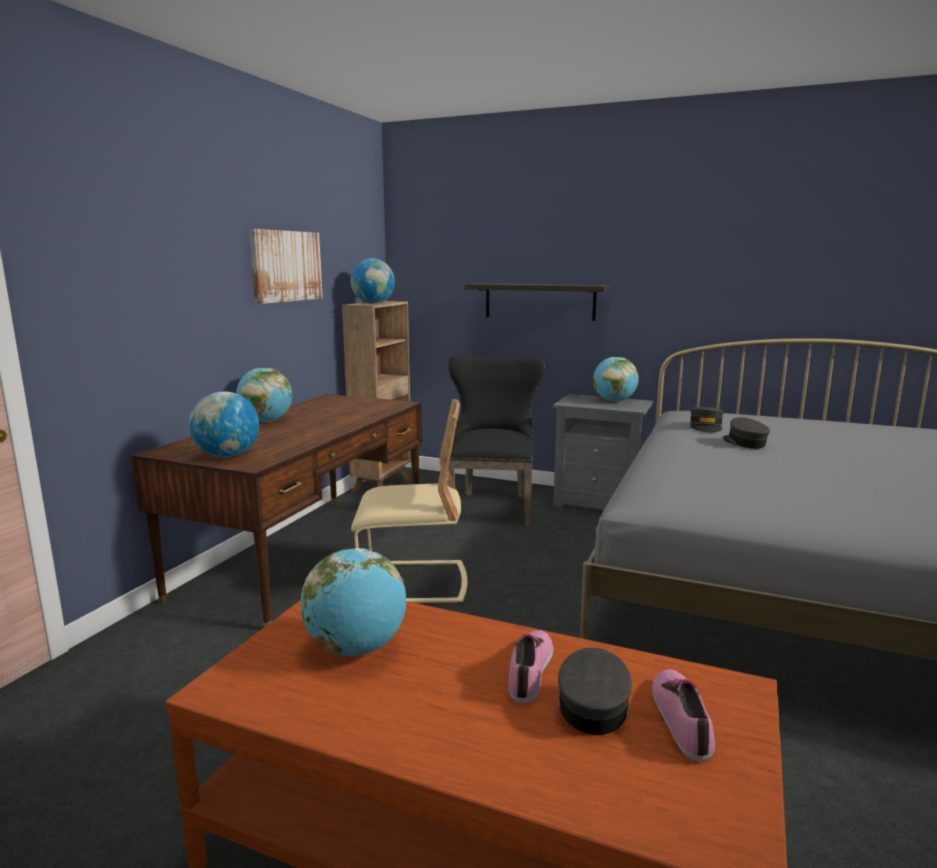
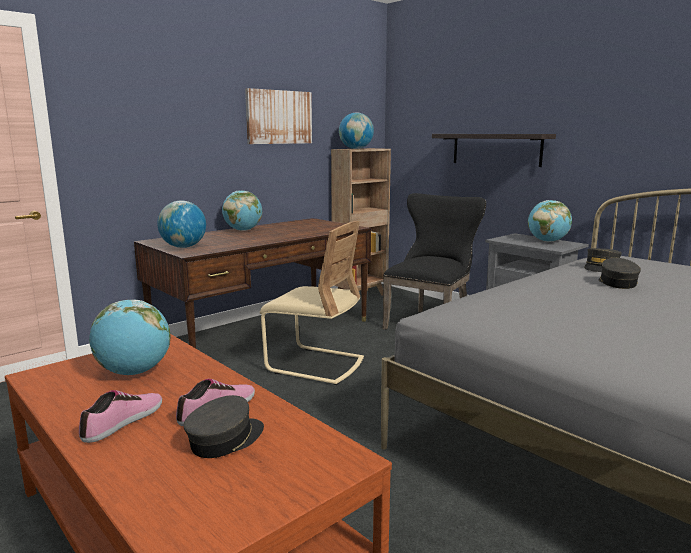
camera: 25 degrees right, 0 degrees up
(682, 718) = (274, 464): shoe -> shoe (124, 421)

